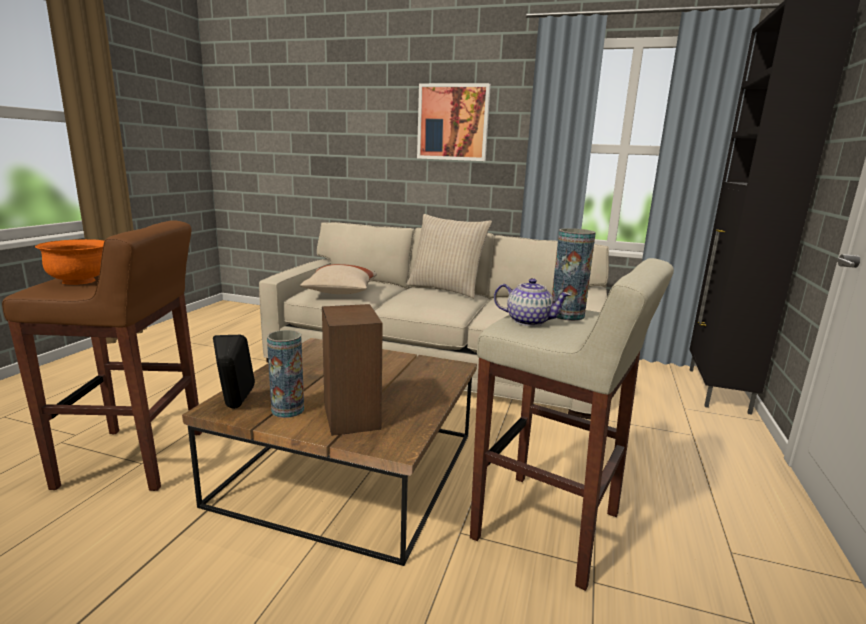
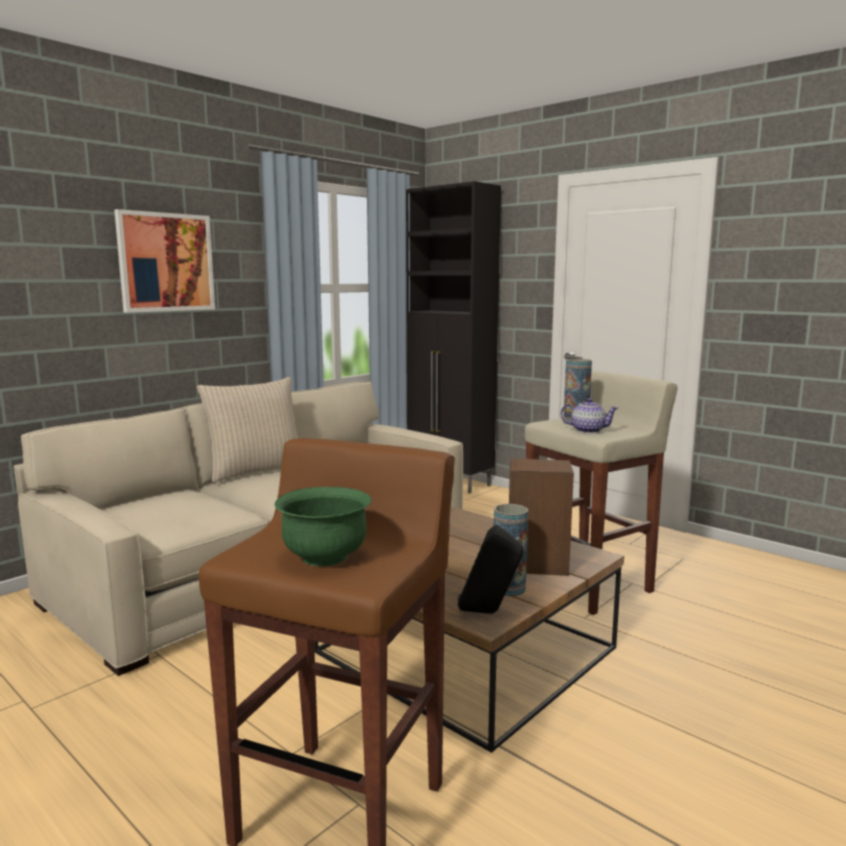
camera: 65 degrees left, 5 degrees down
(79, 281) = (325, 557): orange bowl -> green bowl
(340, 292) = (191, 515): beige pillow -> none
(528, 321) = (587, 430): teapot -> teapot turned 60 degrees clockwise

